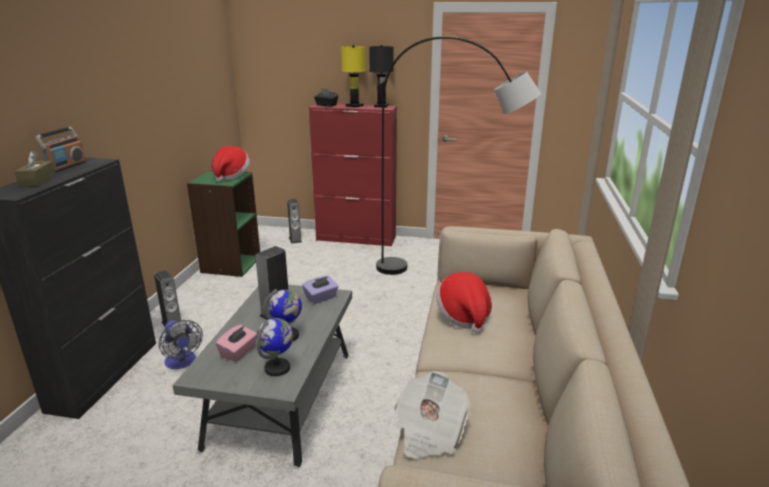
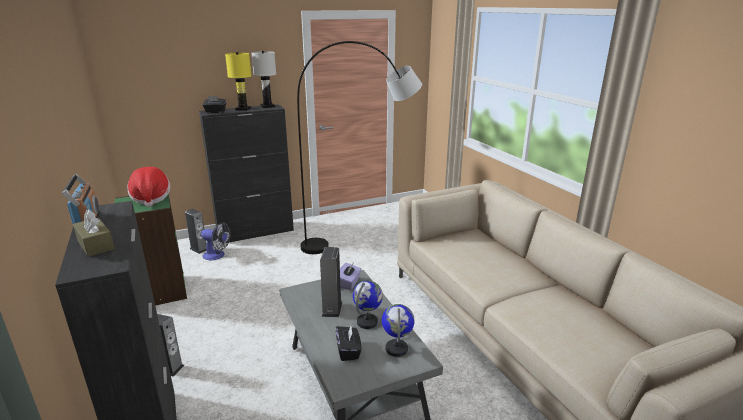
camera: 35 degrees left, 0 degrees up
(182, 362) = (226, 396): fan -> fan (217, 256)
(238, 352) = (348, 351): pink tissue box -> black tissue box
(356, 238) = (256, 232): red cabinet -> black cabinet
(381, 106) = (268, 106): black table lamp -> white table lamp
(429, 432) = (555, 340): newspaper -> none
(463, 316) = (469, 260): hat -> none

